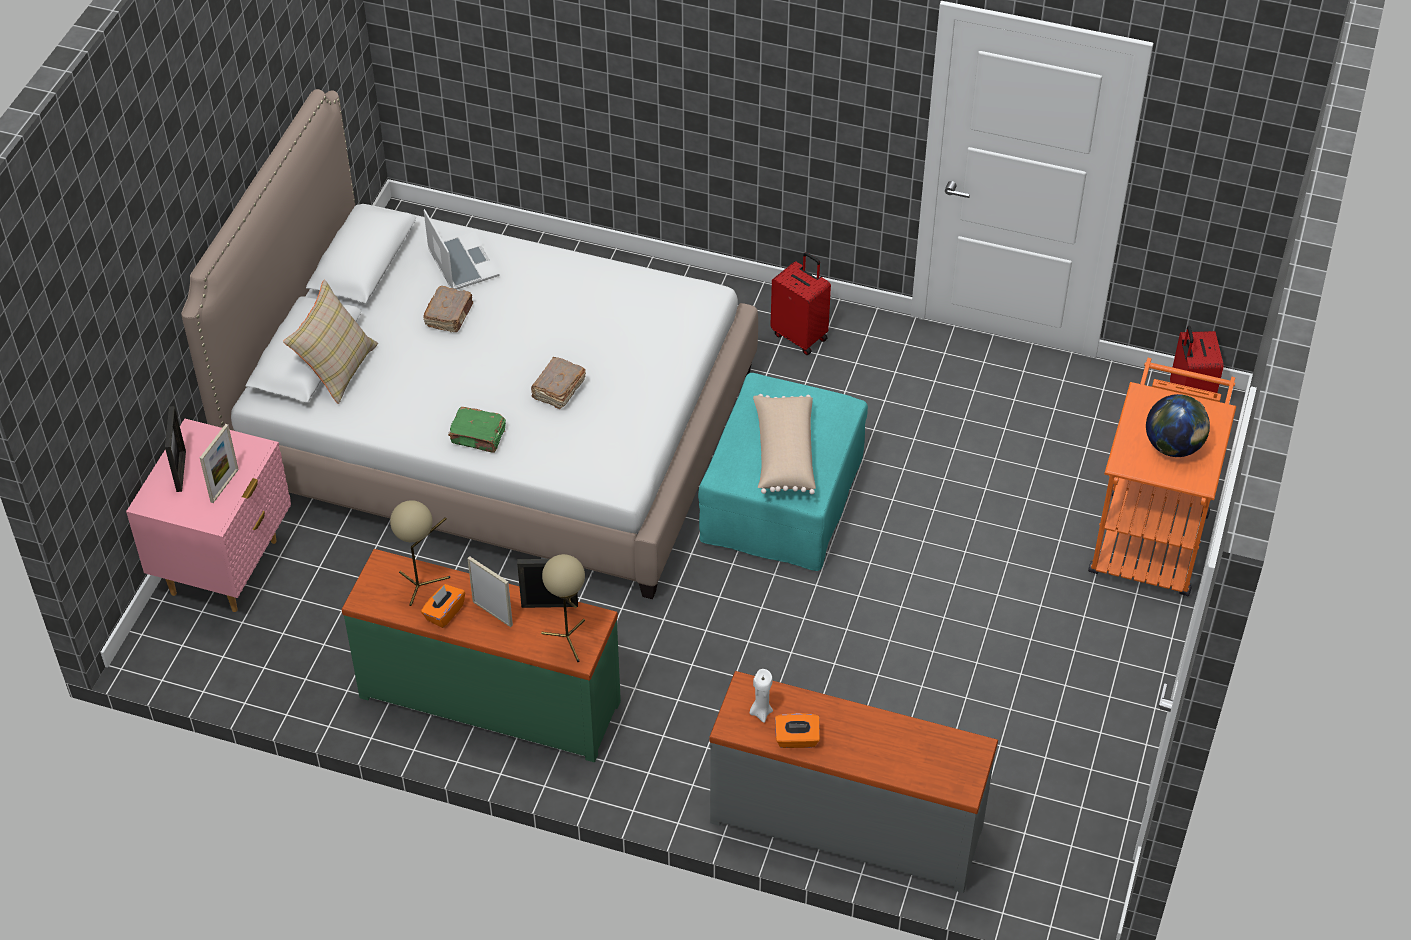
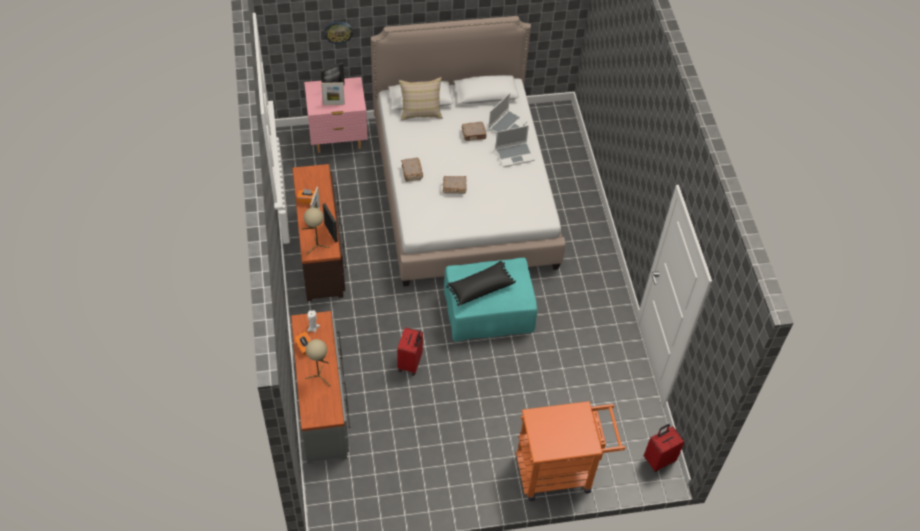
camera: 60 degrees right, 5 degrees up
(135, 354) = (338, 32): none -> wall clock
(422, 584) = (318, 187): beige table lamp -> beige table lamp (320, 377)
(478, 436) = (411, 173): green book -> brown book
(491, 696) = (321, 252): green dresser -> brown dresser
(537, 280) = (514, 154): none -> laptop
(783, 454) = (480, 287): beige pillow -> black pillow
(800, 336) = (593, 280): red suitcase -> red suitcase (410, 363)
(1173, 447) = (556, 433): globe -> none

